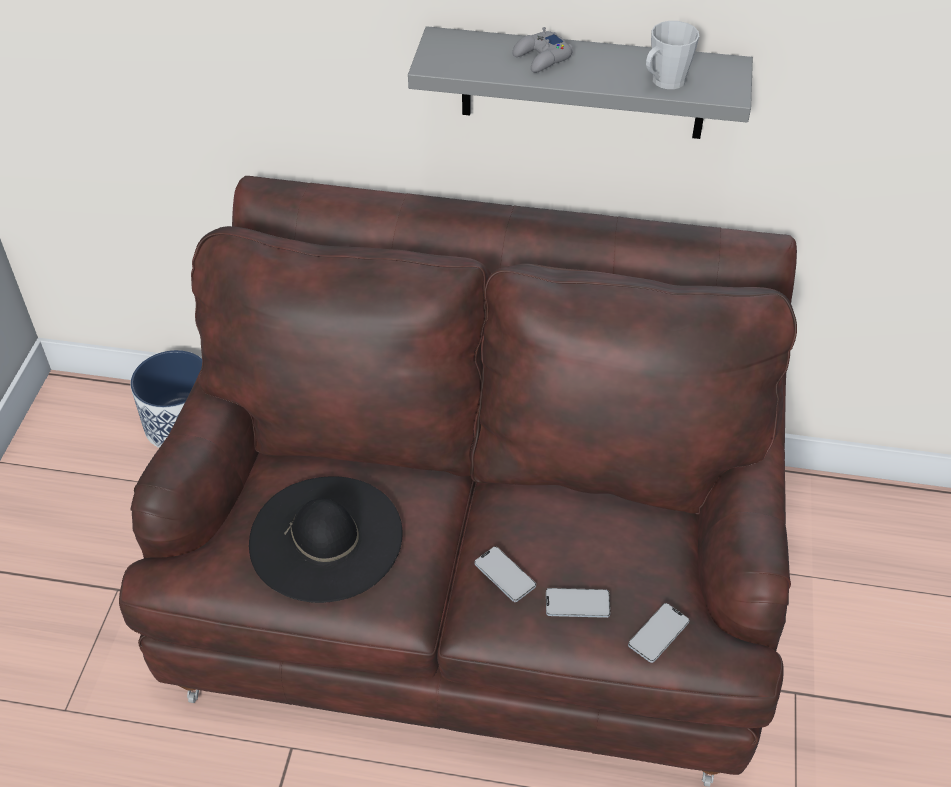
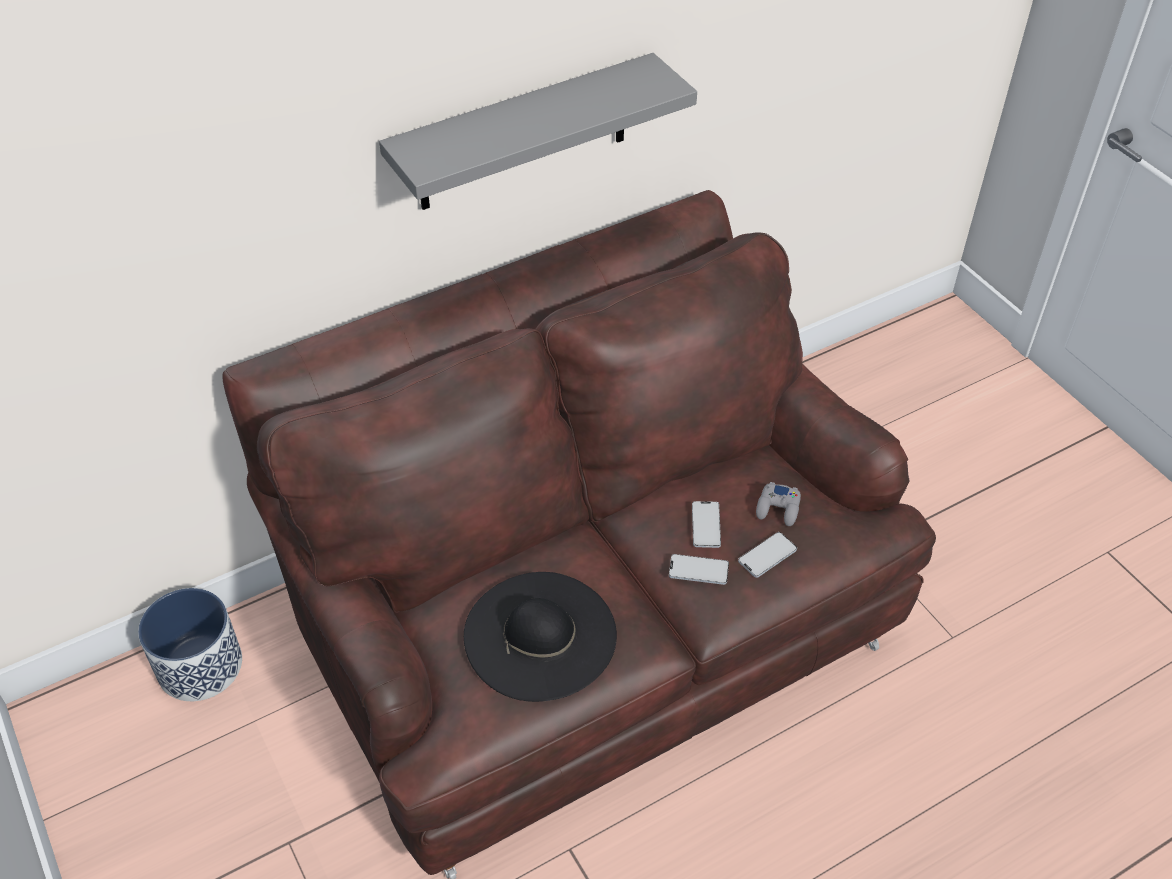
camera: 40 degrees left, 0 degrees up
(542, 58) = (506, 123): grey game controller -> grey game controller (778, 508)
(658, 633) = (837, 538): phone -> phone (706, 525)
(664, 82) = (617, 100): grey mug -> none

